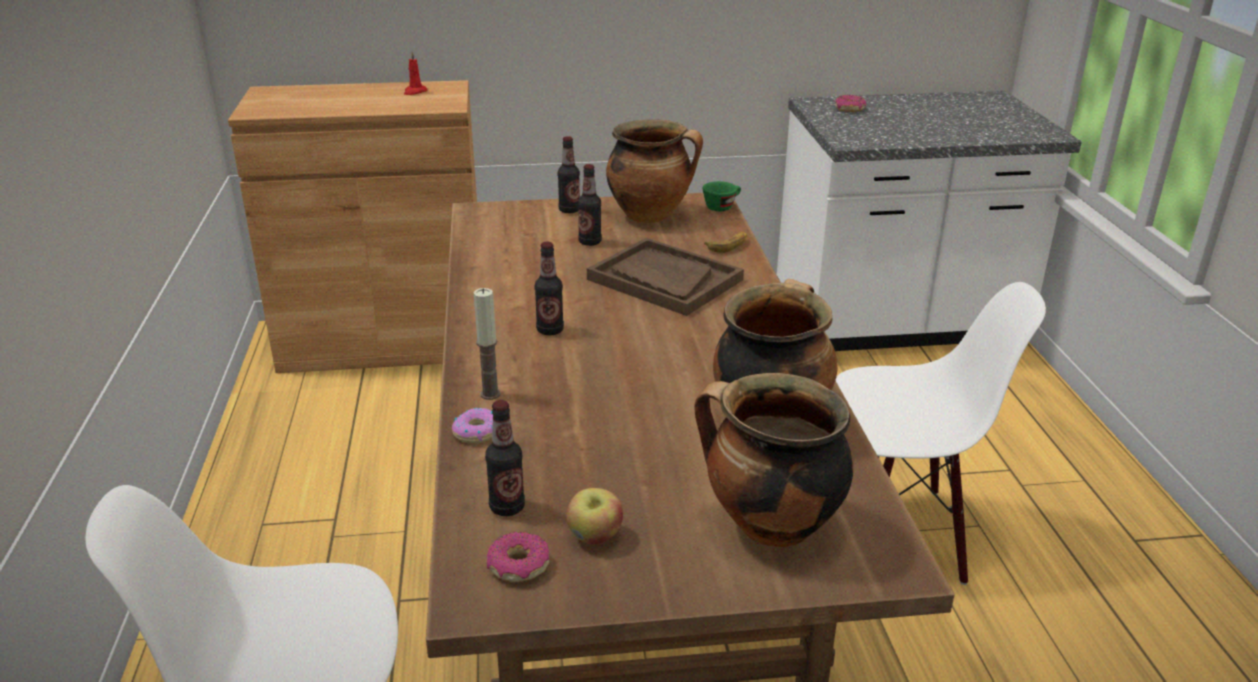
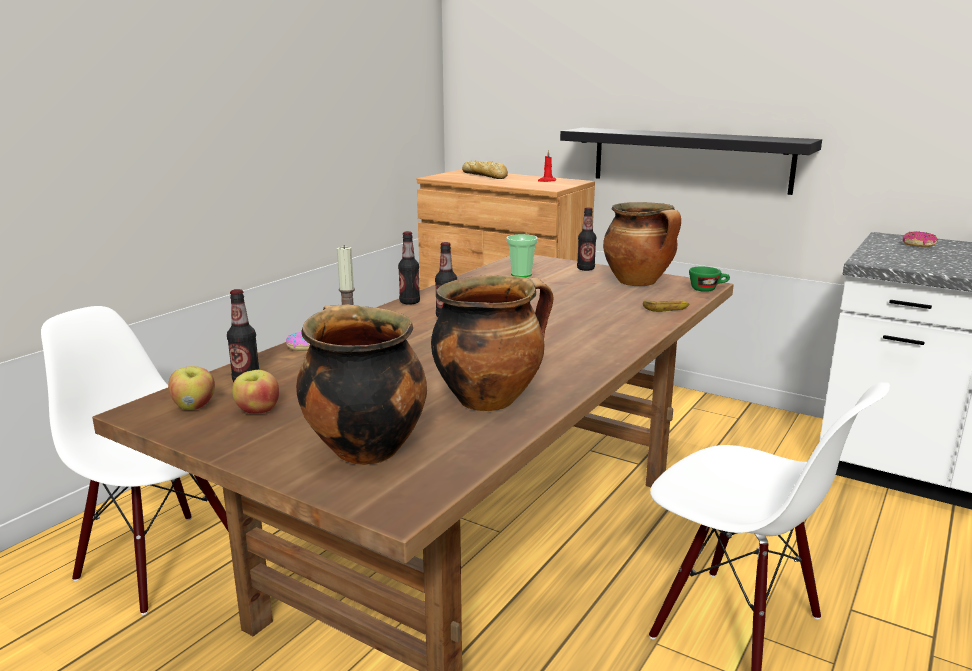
camera: 40 degrees right, 10 degrees down
(315, 96) = (485, 176): none -> bread
(518, 239) = (521, 274): none -> cup
(518, 566) = (194, 406): donut -> apple
(586, 40) = (690, 159): none -> black shelf
(590, 242) = (565, 285): bottle -> bottle (409, 302)
(664, 280) = (576, 313): brown tray -> none

